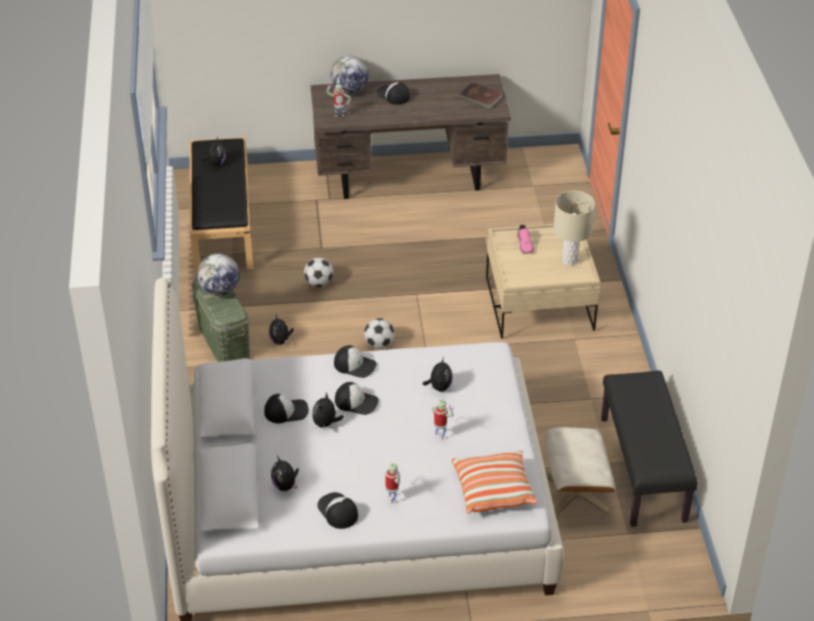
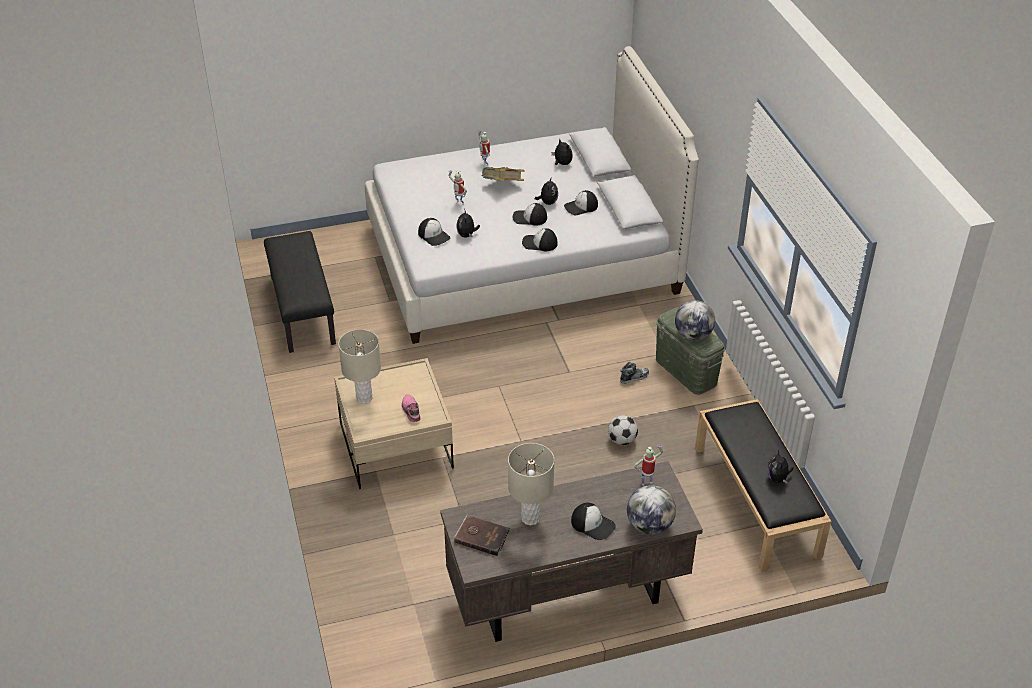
camera: 170 degrees right, 0 degrees up
(281, 341) = (634, 377): plush toy -> shoe
(337, 511) = (520, 154): cap -> cap (434, 235)
(377, 456) = (502, 186): none -> book
(379, 344) = (543, 385): football -> none
(440, 104) = (530, 518): none -> beige table lamp
(494, 490) = (414, 175): pillow -> none
(575, 492) = (357, 288): beige ottoman -> none

